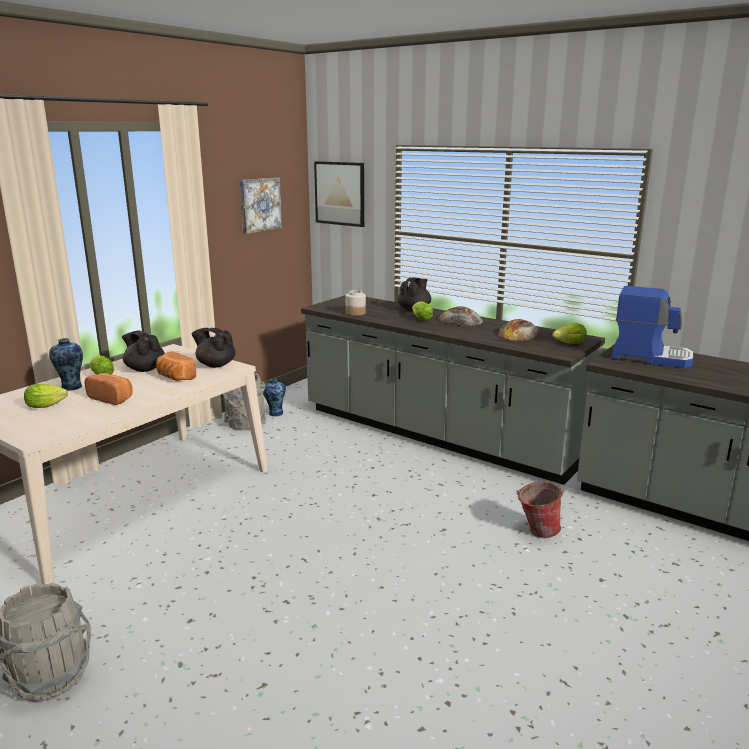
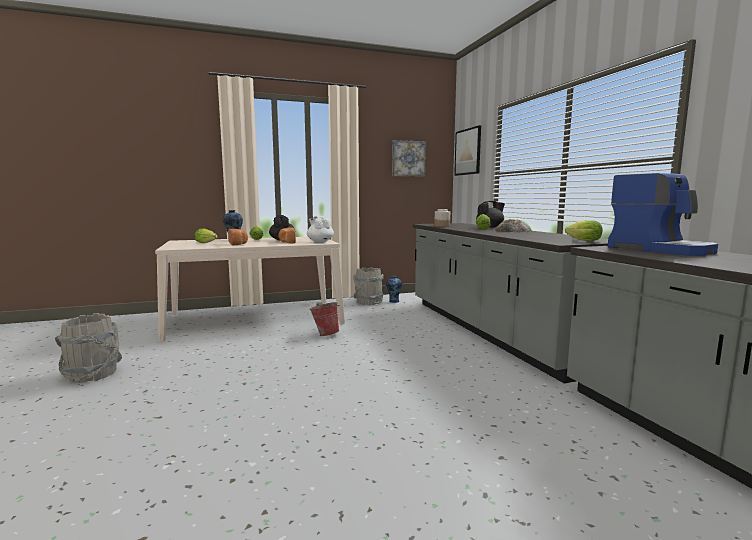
camera: 35 degrees right, 10 degrees down
(215, 365) = (320, 241): black teapot -> white teapot
(519, 334) = (547, 236): bread -> none
(537, 531) = (487, 404): bucket -> bucket (325, 334)

